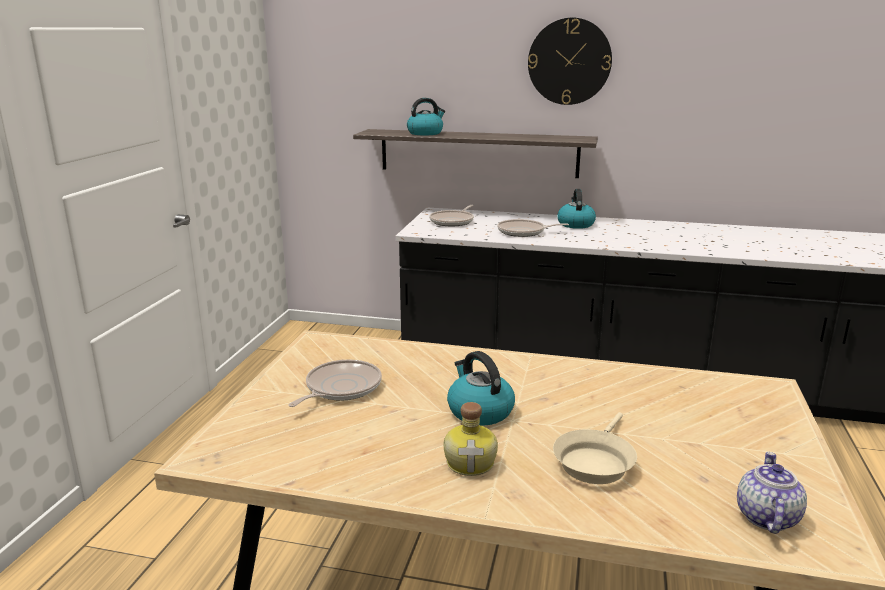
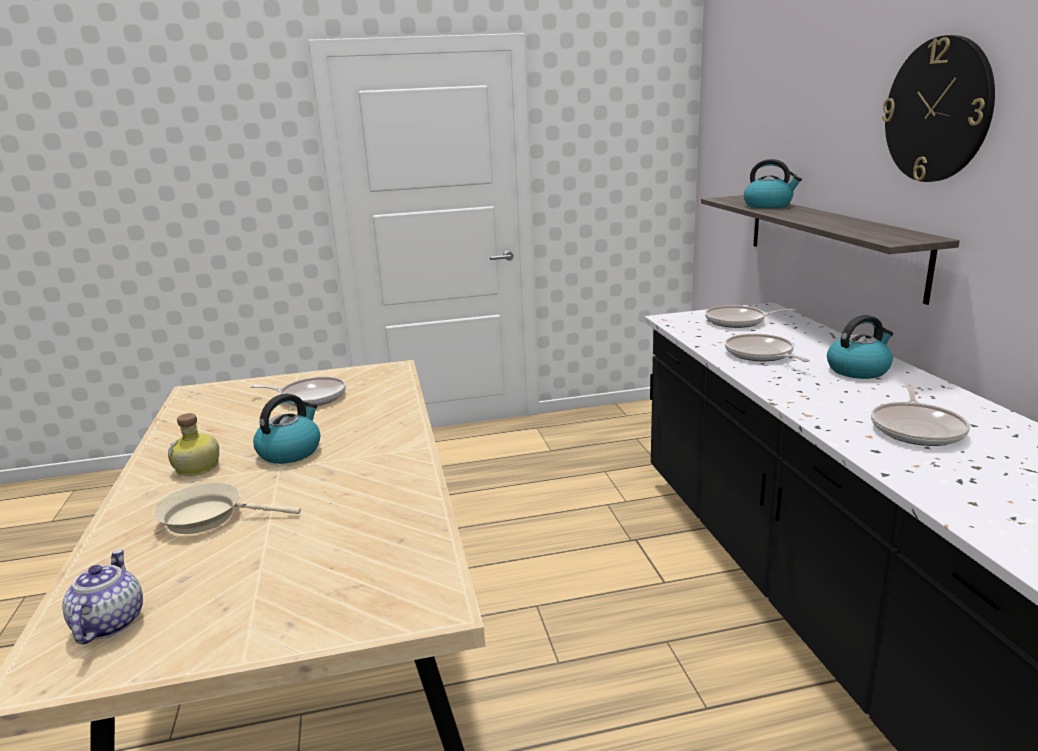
camera: 65 degrees right, 0 degrees up
(664, 236) = (917, 428): none -> frying pan
(766, 517) = (109, 623): teapot -> teapot turned 90 degrees counterclockwise

